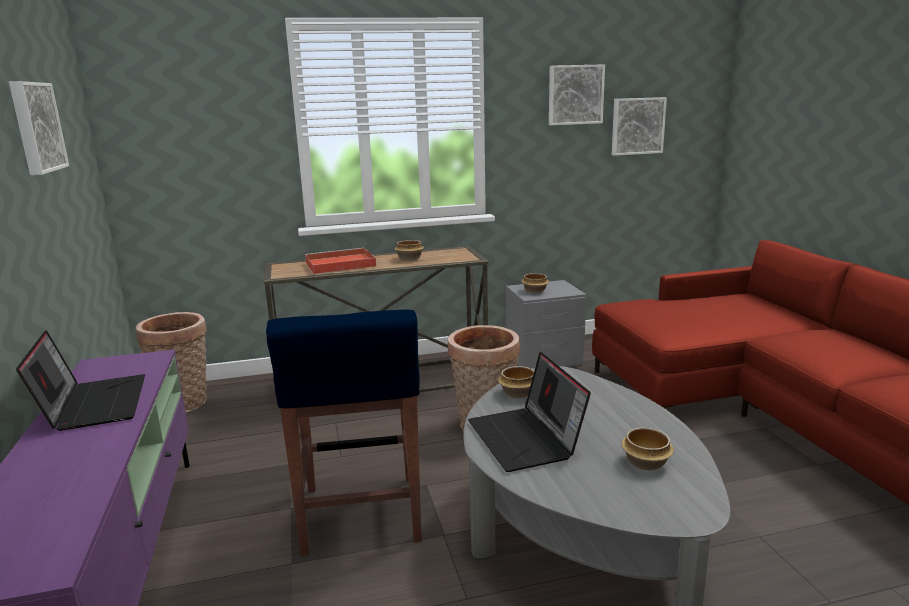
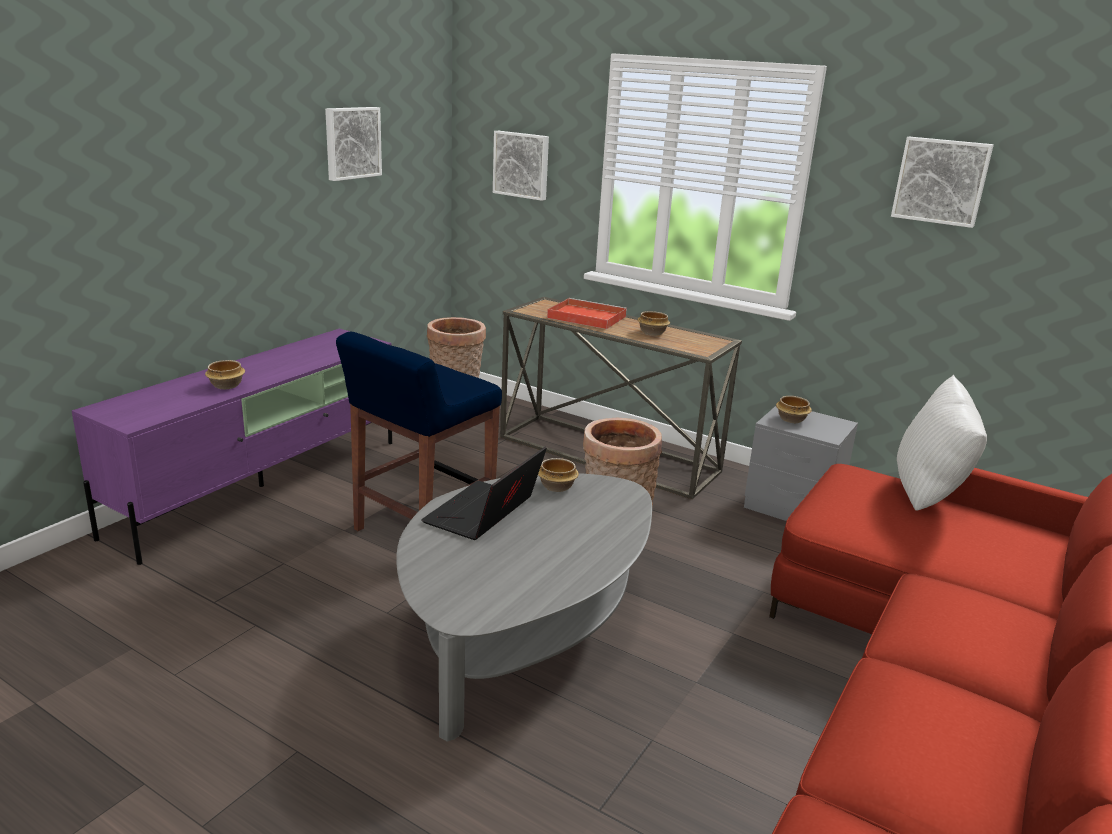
camera: 45 degrees right, 5 degrees up
(93, 404) = (291, 357): laptop -> none
(637, 126) = (1039, 242): picture -> picture (522, 165)
(646, 462) = (516, 576): bowl -> bowl (227, 385)
(672, 300) = (929, 495): none -> white pillow

